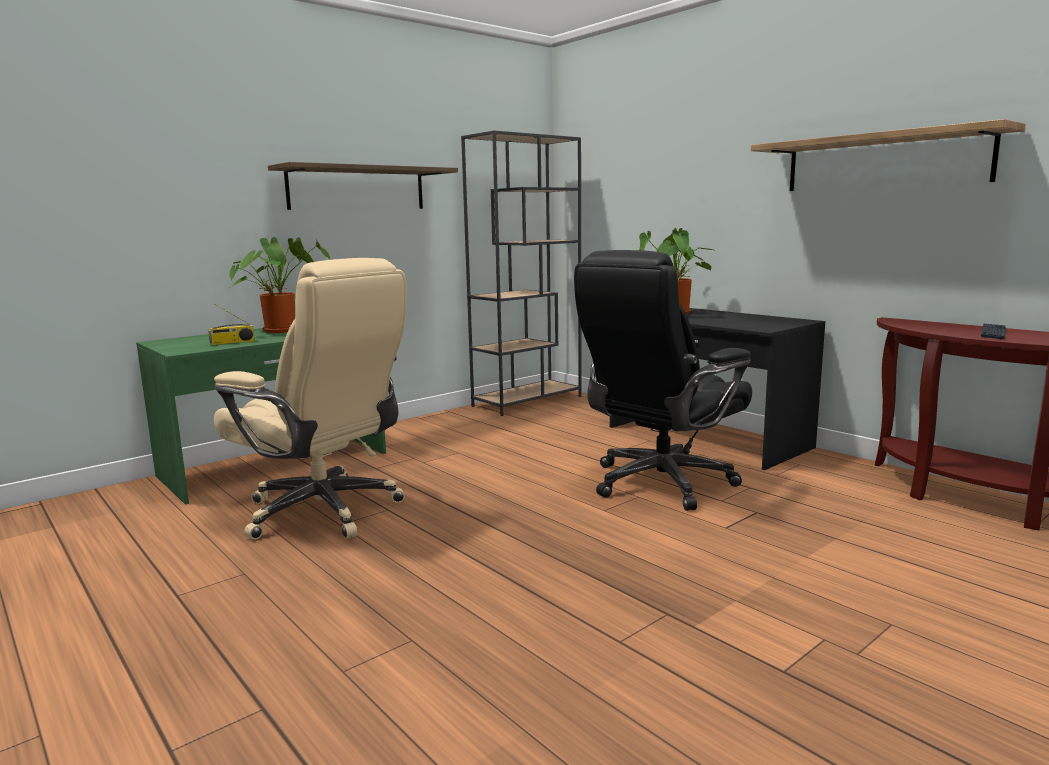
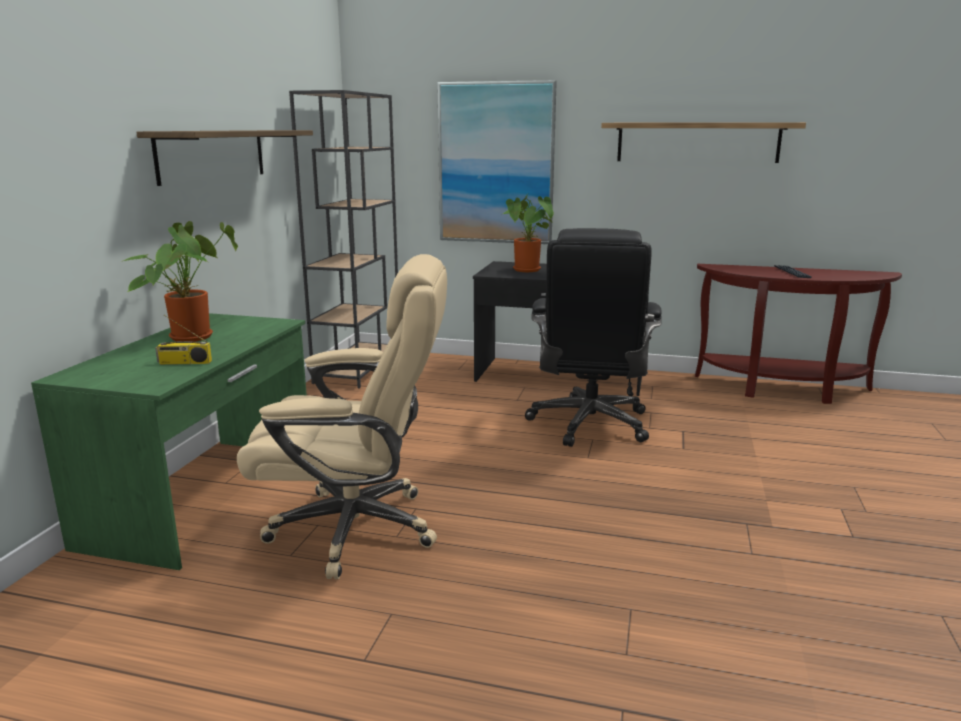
camera: 35 degrees left, 5 degrees up
(232, 342) = (184, 363): radio -> radio turned 60 degrees clockwise
(671, 201) = (496, 164): none -> picture

